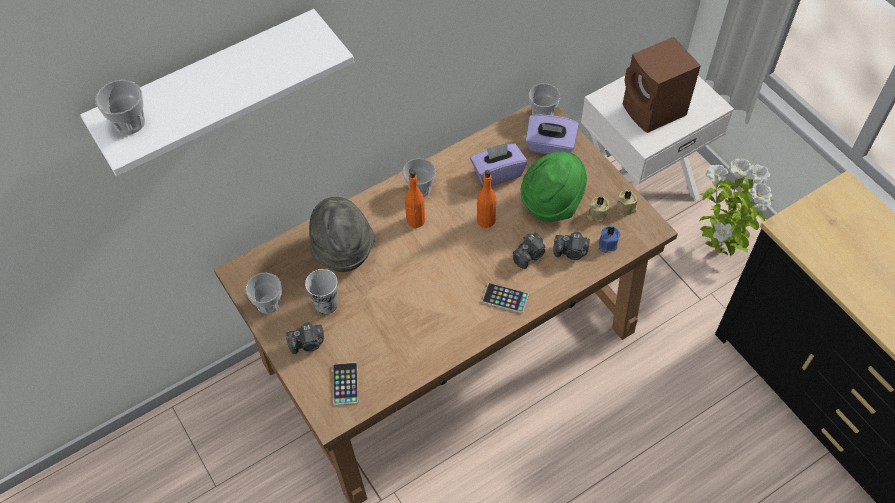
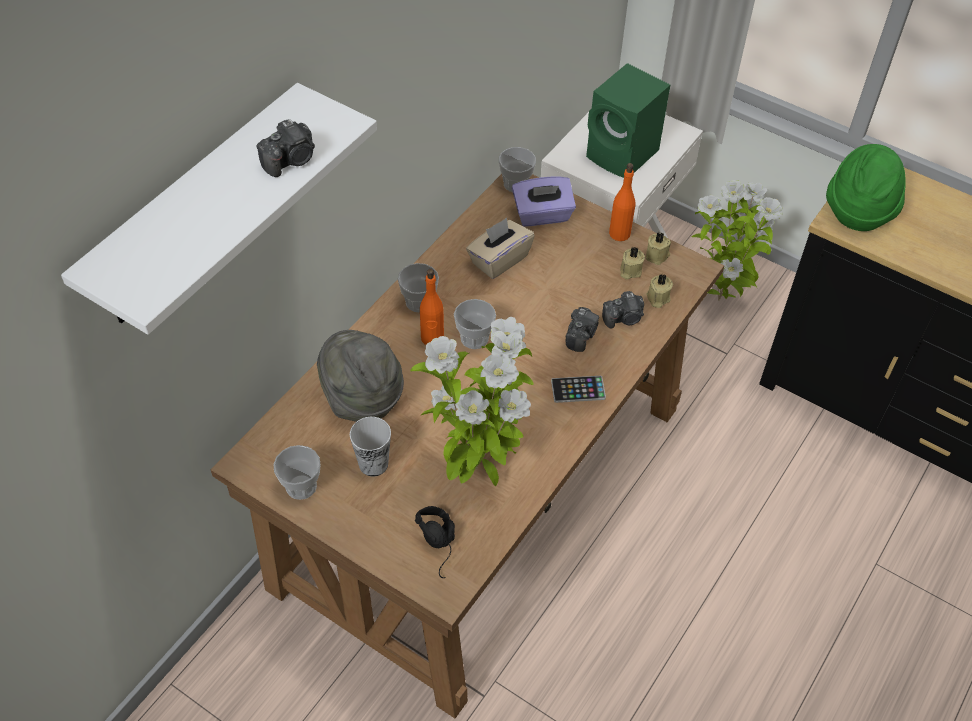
camera: 25 degrees left, 5 degrees down
(129, 123) = (136, 266): cup -> cup (474, 338)
(308, 343) = (374, 516): camera -> camera (291, 160)
(345, 384) = (443, 546): phone -> black headphones
(398, 336) = (478, 471): none -> potted plant
(486, 220) = (512, 313): orange bottle -> orange bottle (619, 233)
(497, 173) = (499, 260): purple tissue box -> beige tissue box
(551, 202) = (575, 273): green hat -> green hat (859, 210)
(607, 244) = (657, 298): blue candle -> beige candle
(654, 111) = (624, 155): brown speaker -> green speaker

